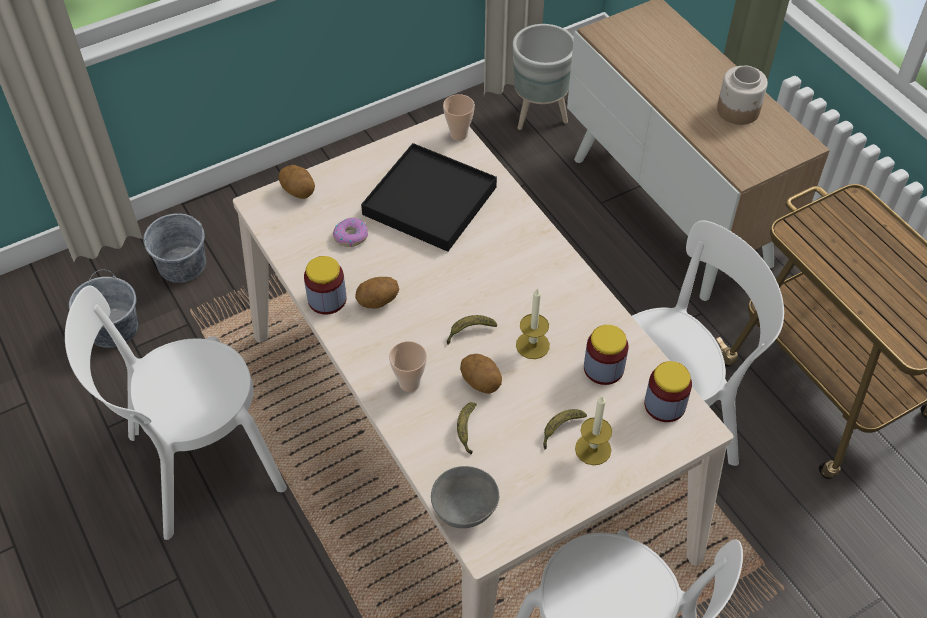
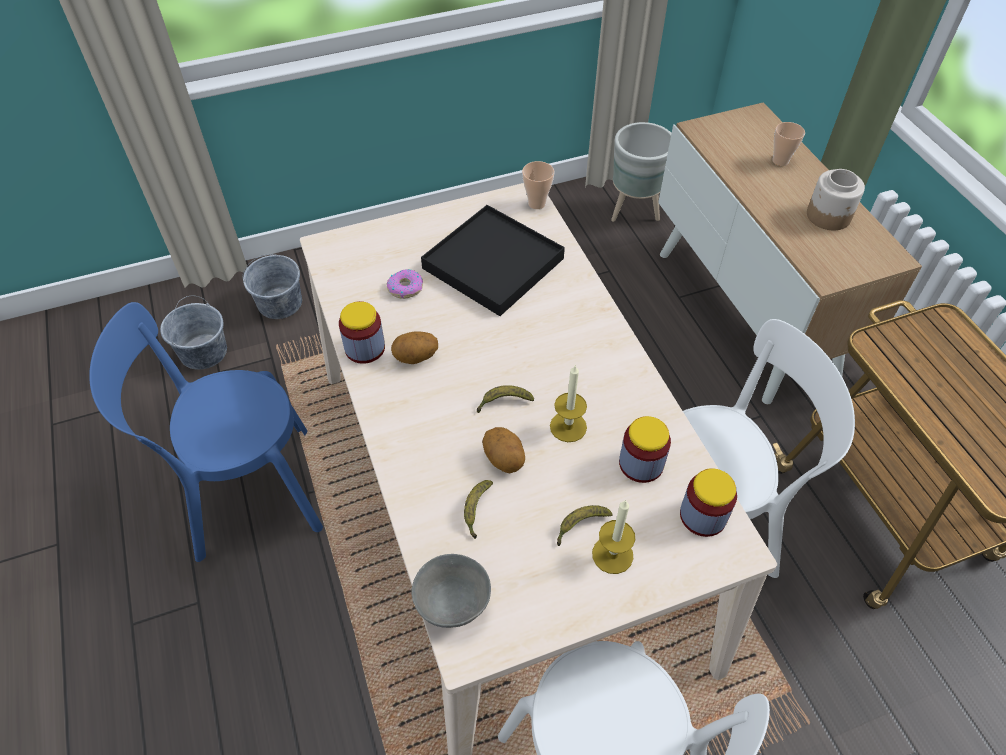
camera: 10 degrees right, 0 degrees up
(197, 465) = (245, 493): white chair -> blue chair
(298, 191) = (365, 238): potato -> none
(409, 383) = (427, 448): cup -> cup (780, 161)

